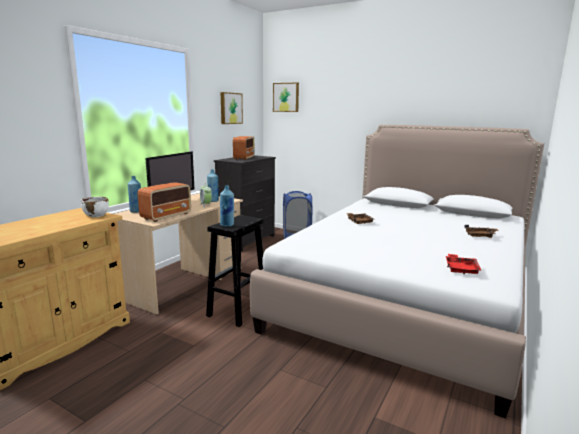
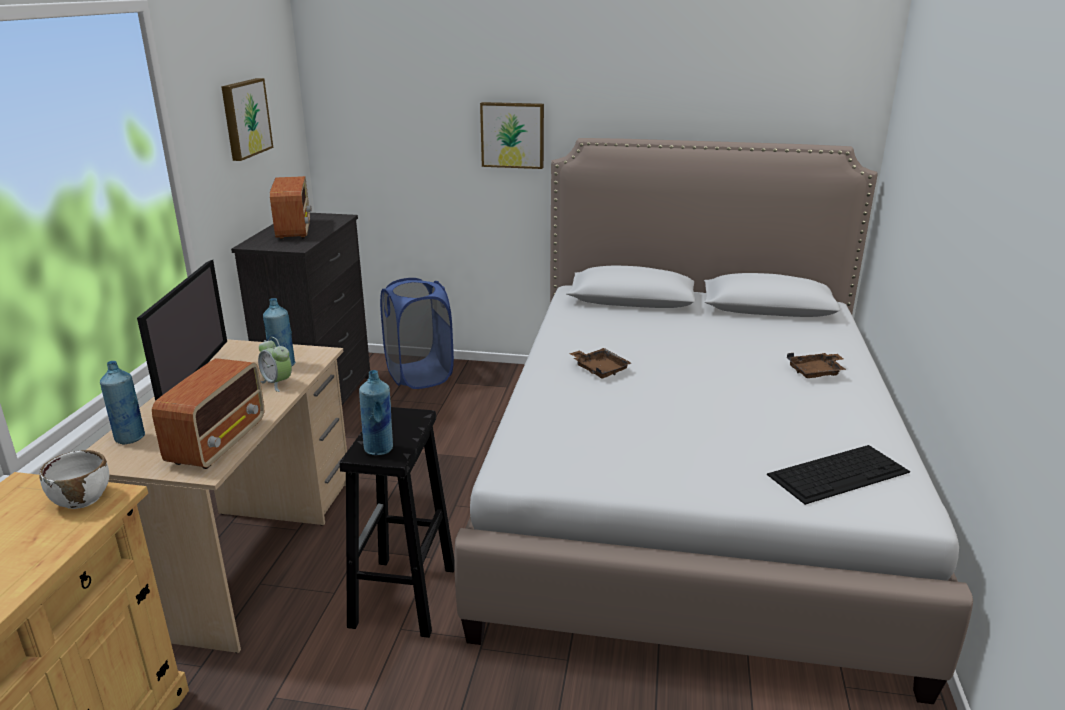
camera: 20 degrees left, 10 degrees up
(286, 97) = (358, 74): picture -> picture (513, 135)
(461, 269) = (839, 473): red tray -> keyboard

